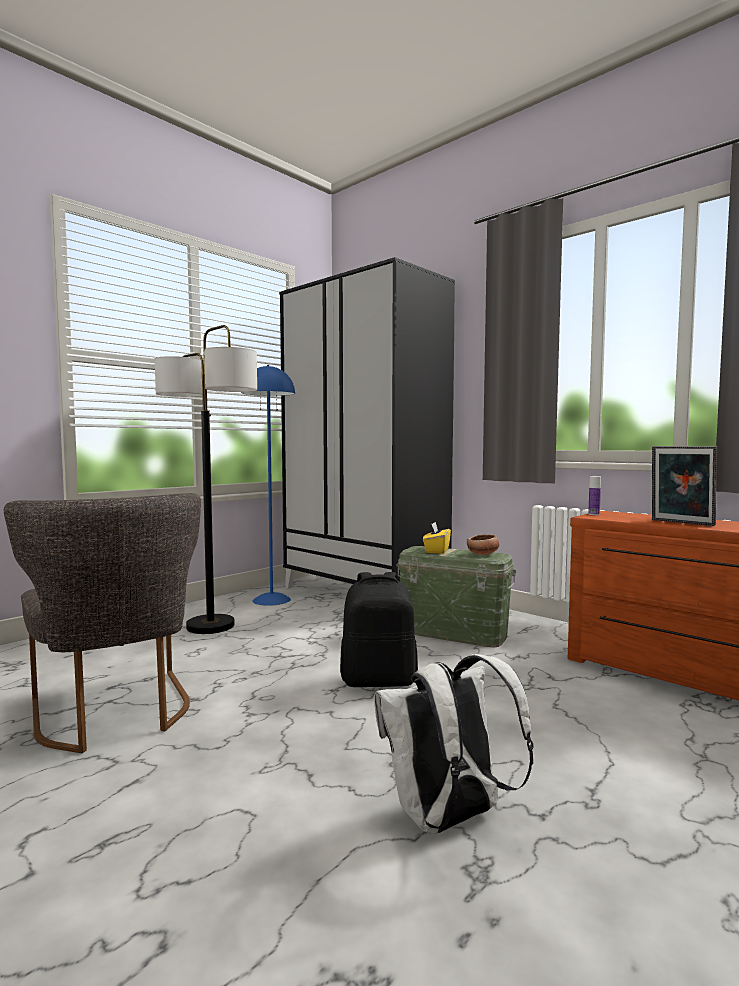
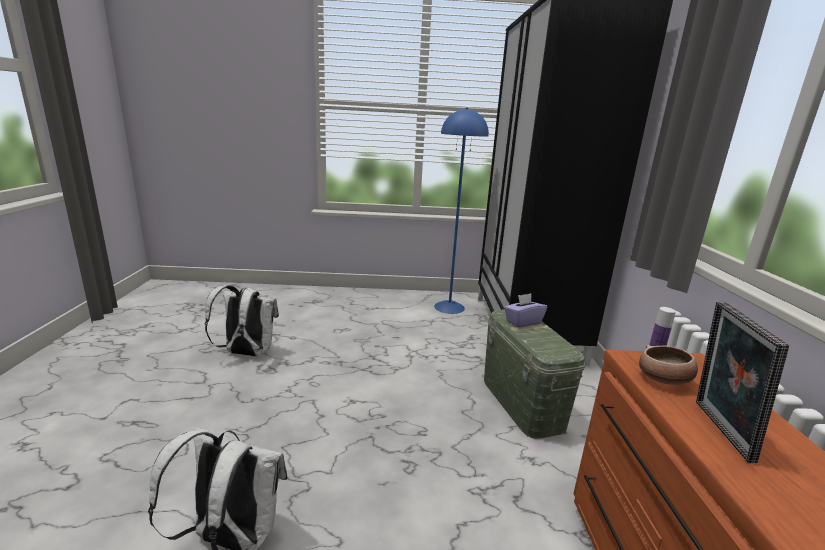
camera: 45 degrees right, 15 degrees up
(115, 715) = (246, 353): grey chair -> white backpack
(210, 626) = (380, 313): floor lamp -> none
(379, 680) = (389, 411): black backpack -> none
(436, 550) = (523, 322): yellow tissue box -> purple tissue box
(483, 554) = (552, 344): bowl -> bowl (664, 380)

